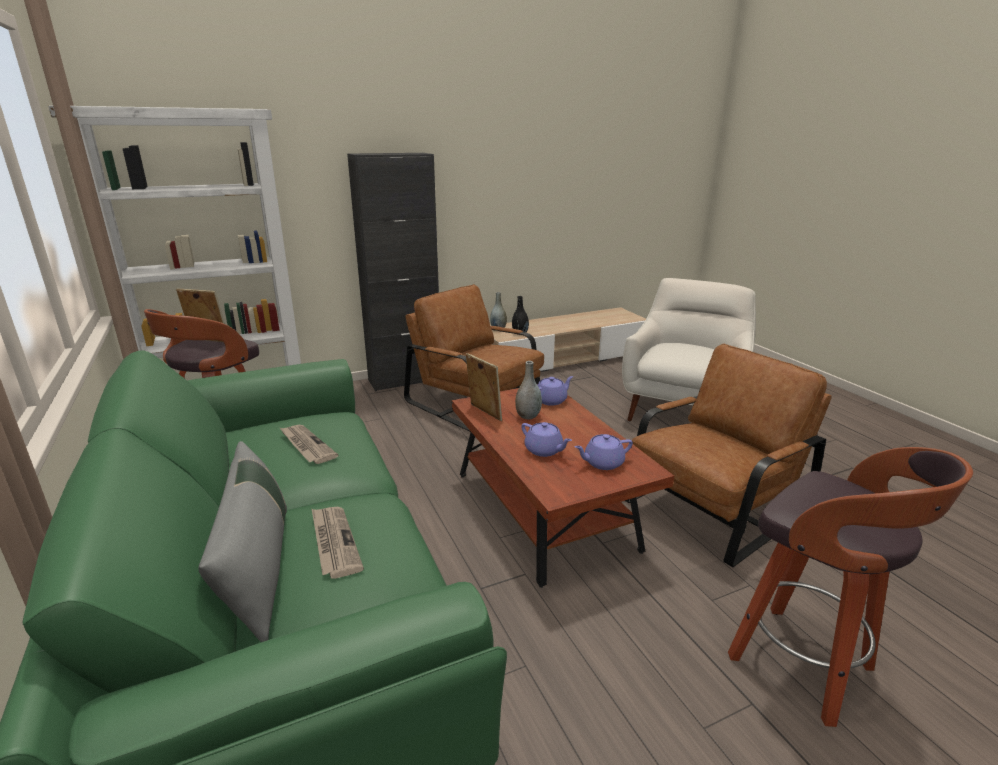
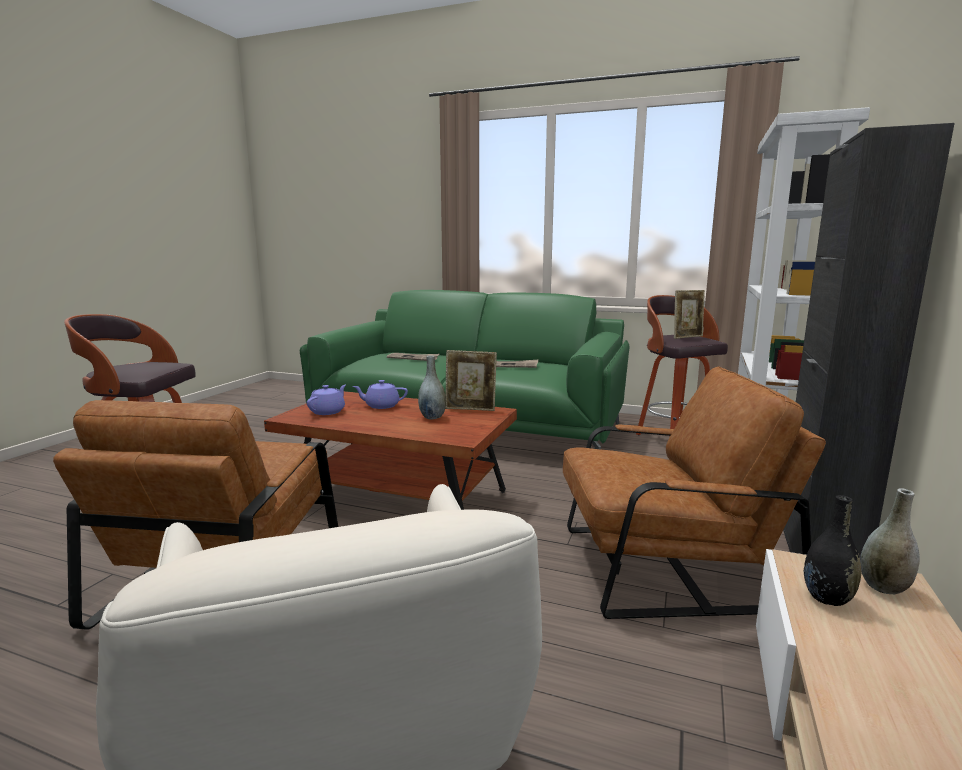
camera: 135 degrees right, 10 degrees down
(259, 570) = (426, 353): grey pillow -> none
(551, 400) = (436, 432): purple teapot -> none

